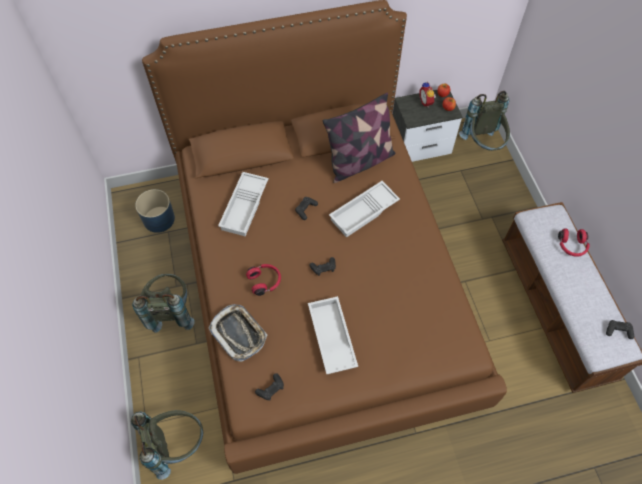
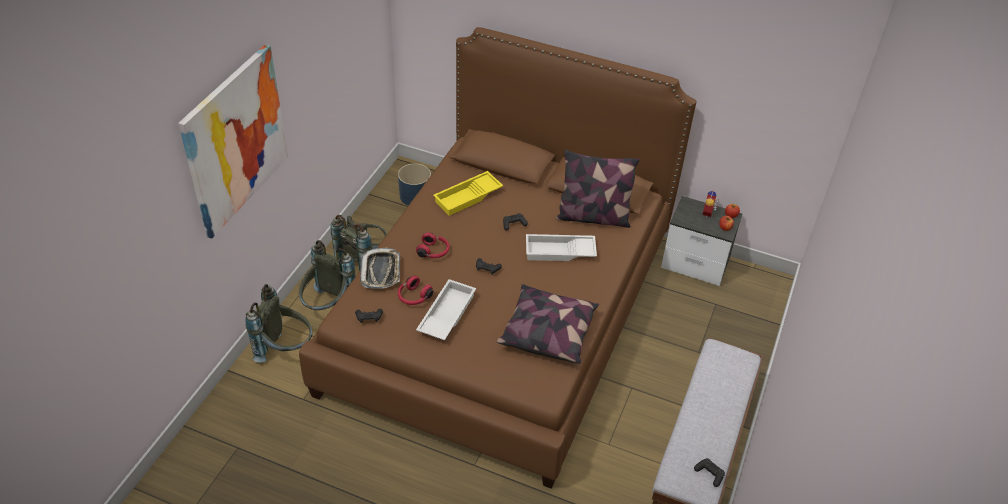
camera: 35 degrees right, 15 degrees down
(46, 334) = (235, 140): none -> picture
(245, 207) = (468, 197): white tray -> yellow tray
(422, 296) = (547, 332): none -> pillow
(483, 145) = (759, 297): grey backpack -> grey backpack (327, 306)
(571, 246) = (733, 389): red headphones -> red headphones (413, 297)

